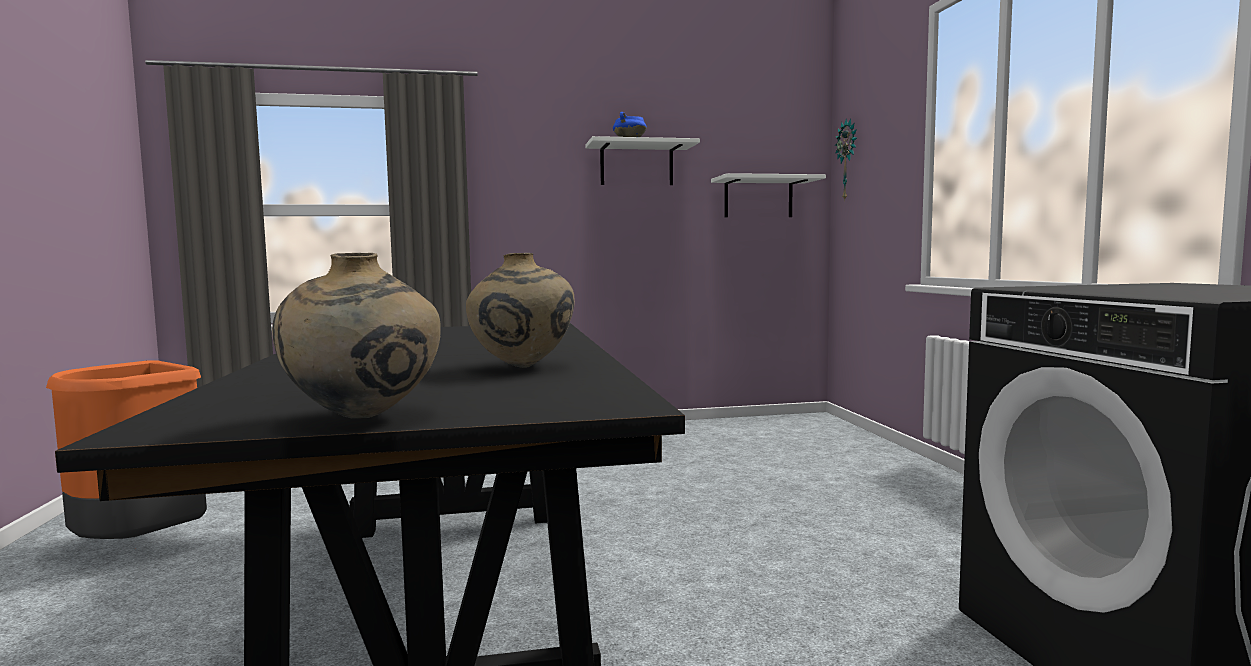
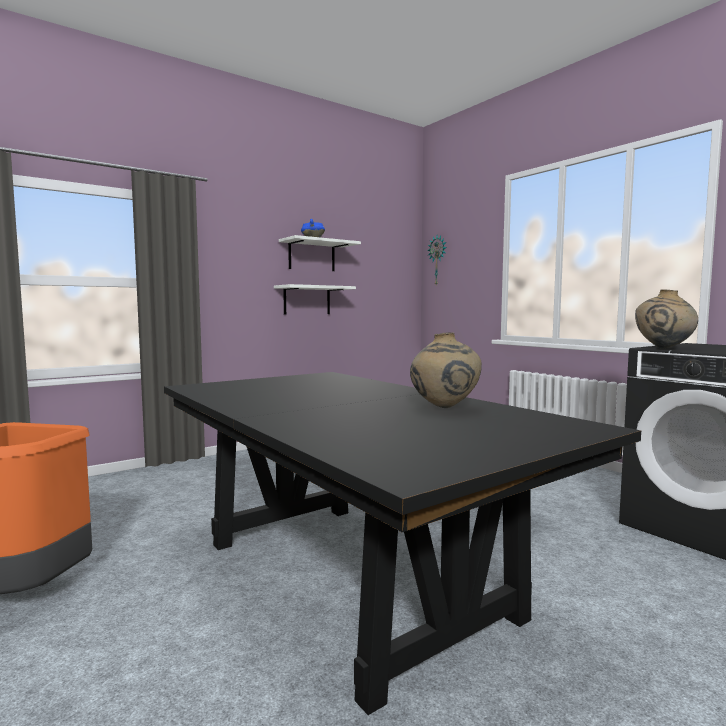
camera: 25 degrees left, 0 degrees up
(365, 418) = (501, 451): beige vase -> beige vase (664, 348)
(758, 198) = (383, 282): white shelf -> white shelf (307, 300)

